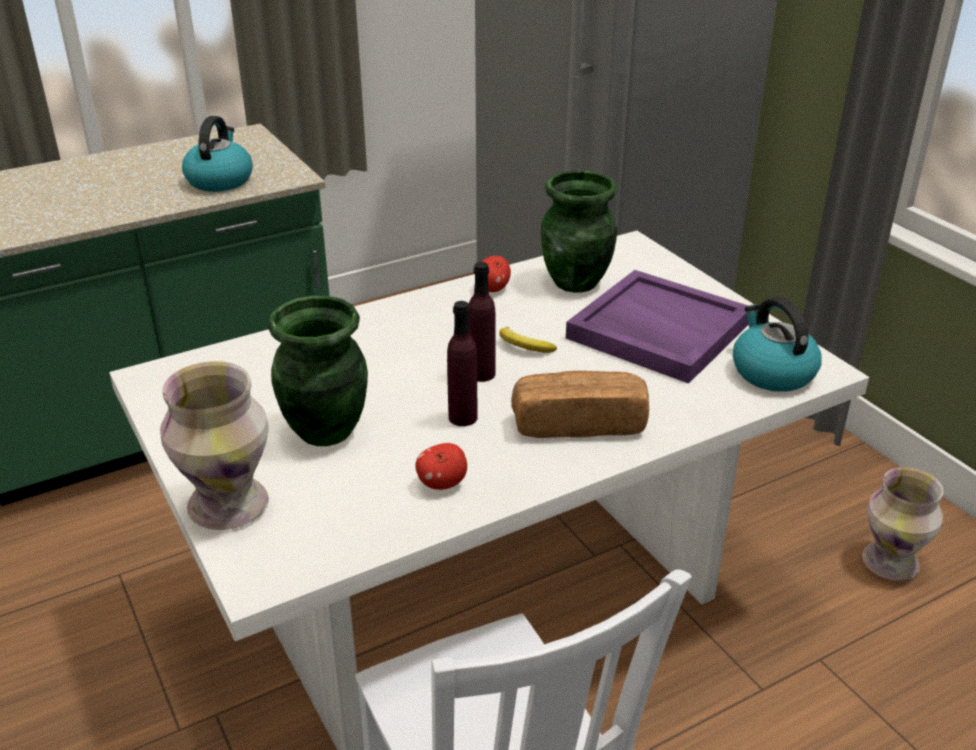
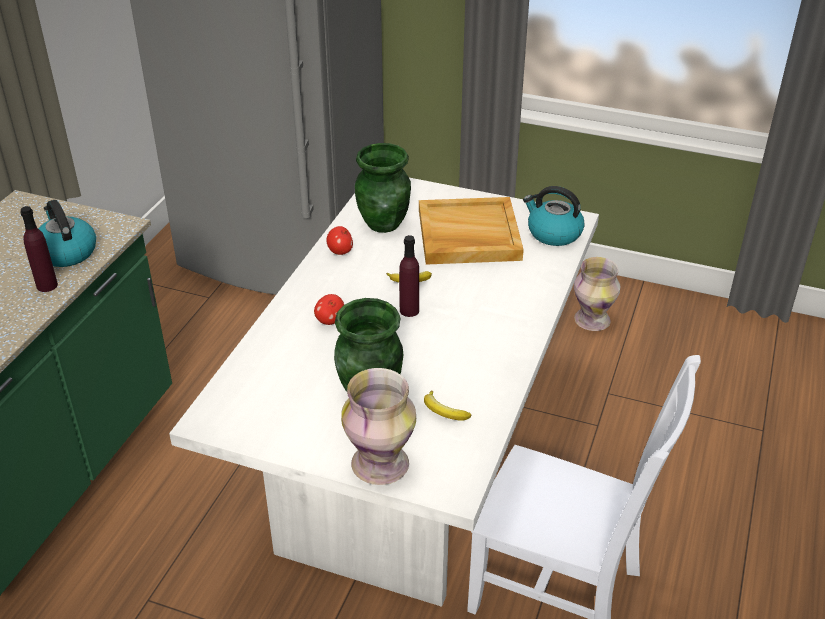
camera: 40 degrees left, 5 degrees up
(368, 491) = (444, 411): none -> banana
(442, 483) = (475, 385): apple -> apple (329, 320)
(463, 417) = (435, 342): purple bottle -> purple bottle (47, 285)
(578, 423) = (498, 313): bread -> none
(657, 330) = (468, 235): purple tray -> beige tray

